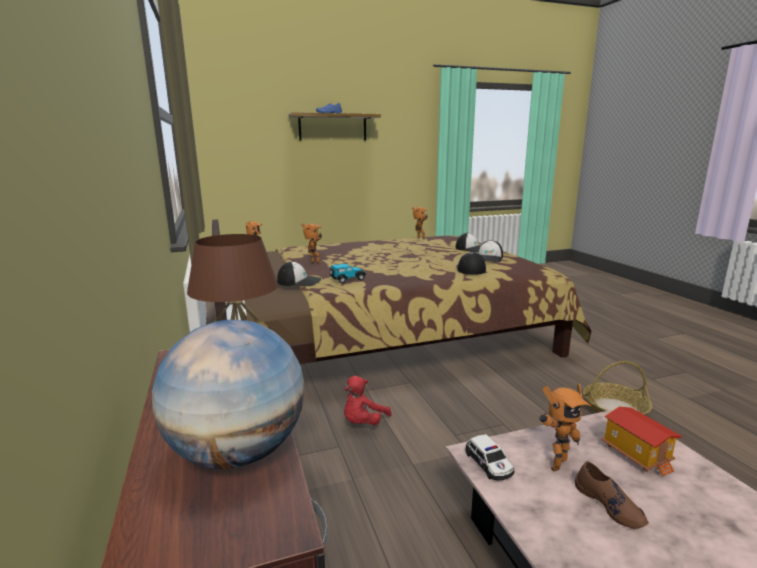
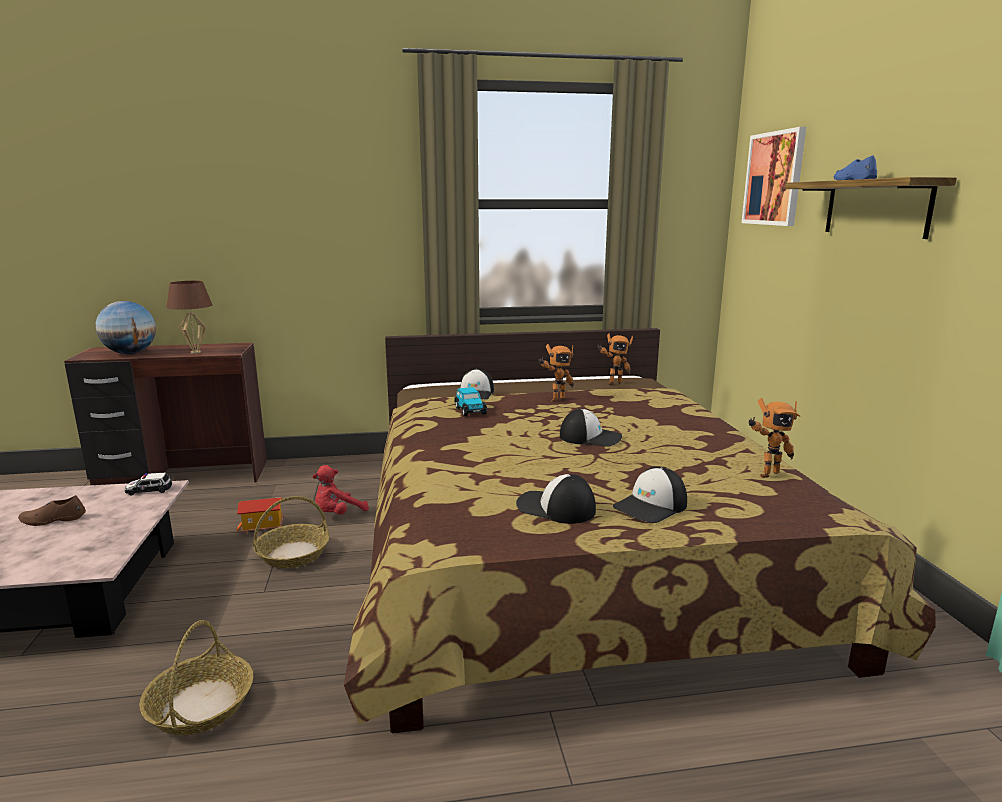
camera: 100 degrees right, 0 degrees up
(237, 109) = (774, 178): none -> picture
(363, 423) = (337, 514): red plush toy -> red plush toy turned 90 degrees counterclockwise
(444, 427) = (293, 554): none -> basket
(470, 269) = (482, 479): cap -> cap (590, 437)
(555, 463) = (112, 513): toy robot -> none
(637, 454) = (61, 551): toy house -> toy house (262, 527)

